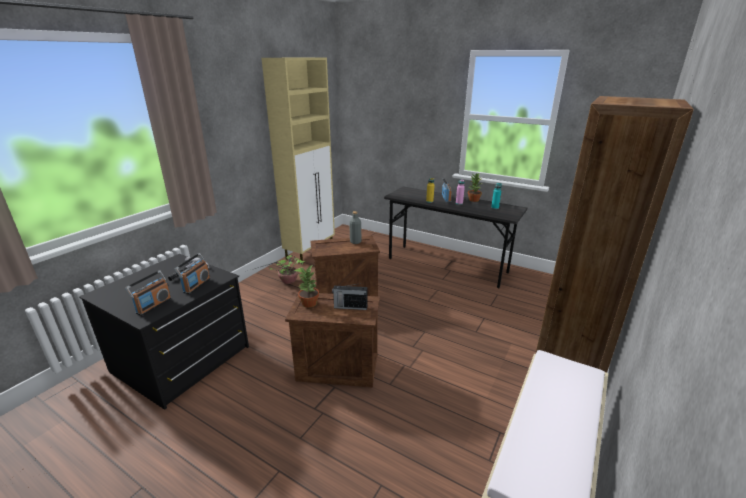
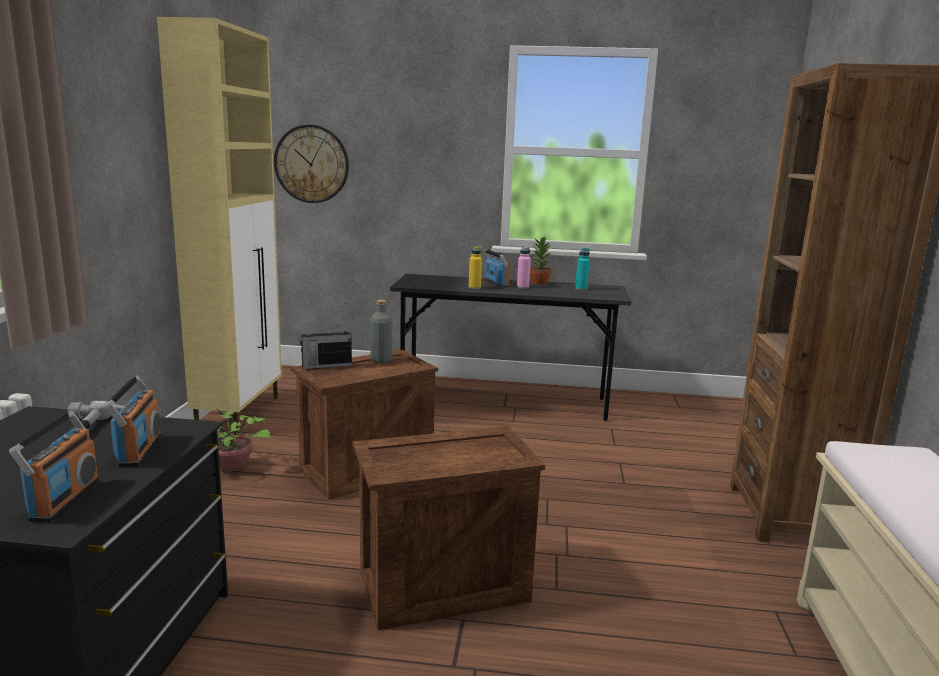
camera: 25 degrees left, 10 degrees down
(309, 303) = (393, 454): potted plant -> none
(350, 307) = (474, 447): radio -> radio (326, 365)
(361, 120) = (311, 164): none -> wall clock

